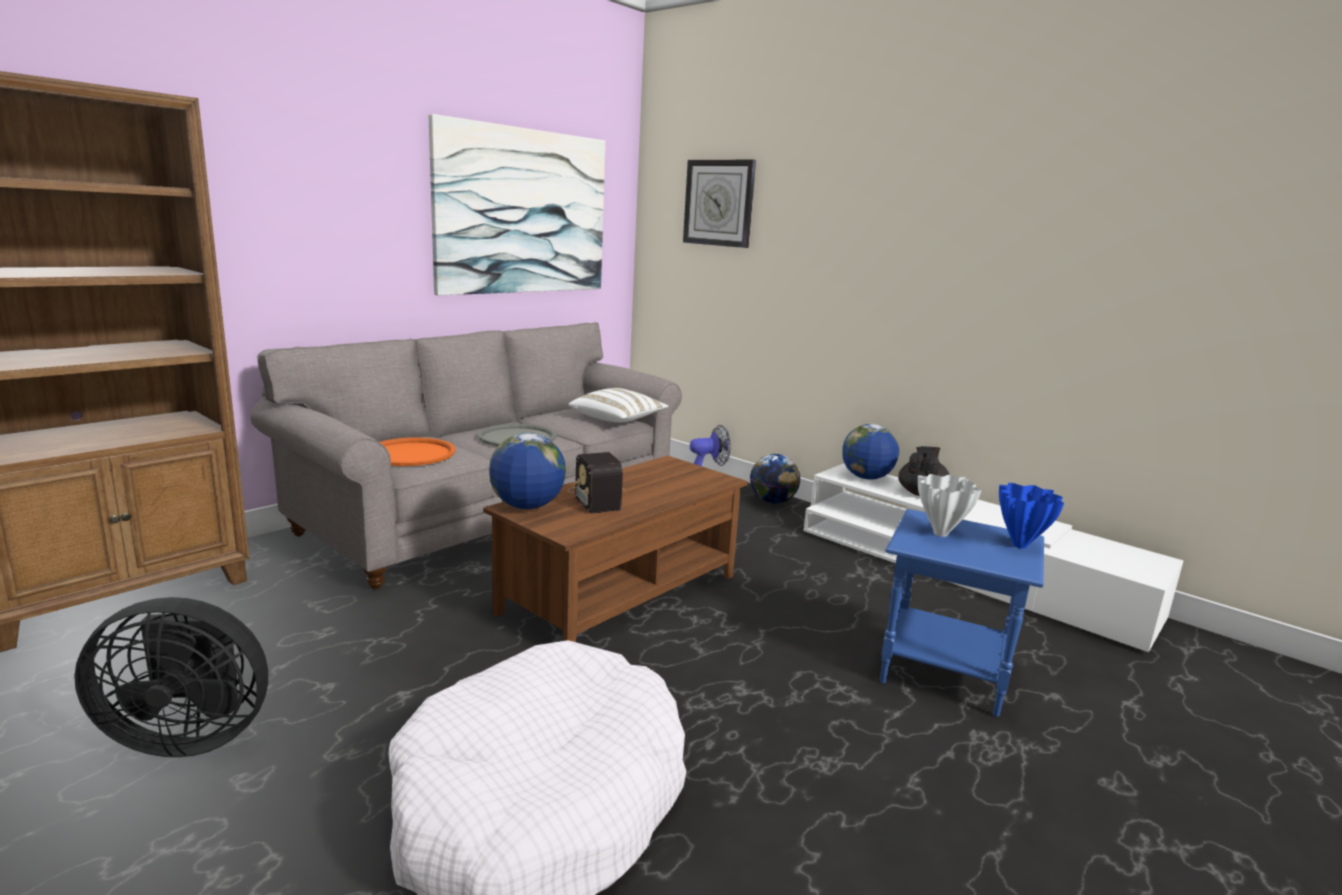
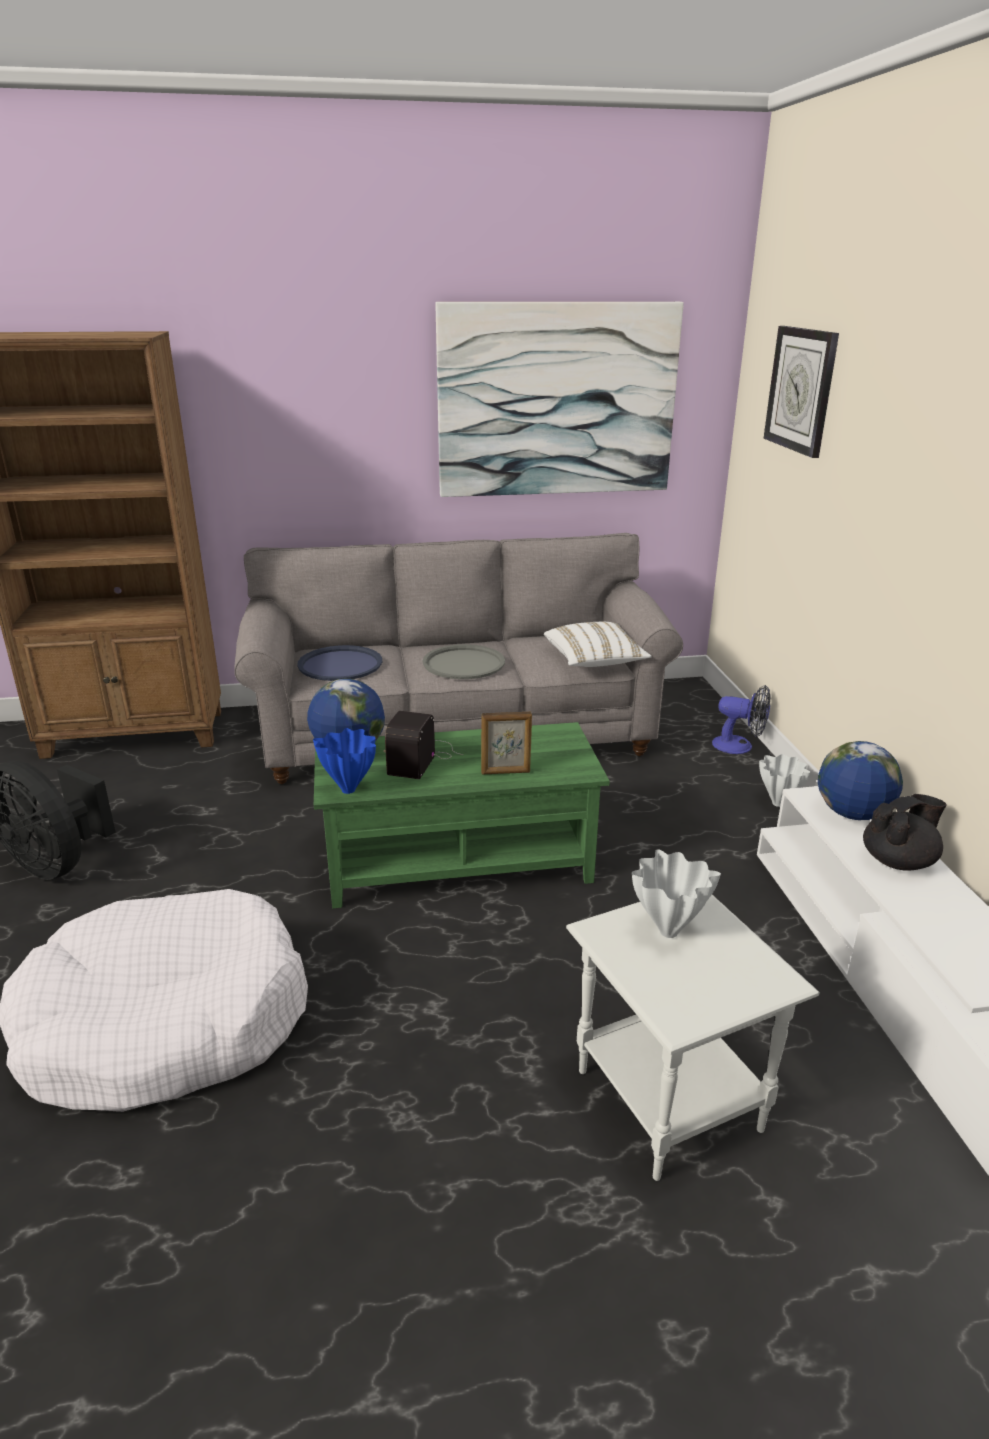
camera: 40 degrees right, 10 degrees up
(410, 453) = (340, 664): orange tray -> blue tray
(620, 594) = (459, 860): brown coffee table -> green coffee table
(674, 492) = (505, 772): none -> picture frame
(772, 502) = (778, 803): globe -> white vase
(945, 674) = (669, 1102): blue side table -> white side table
(1020, 545) = (748, 990): blue vase -> blue vase (349, 790)

